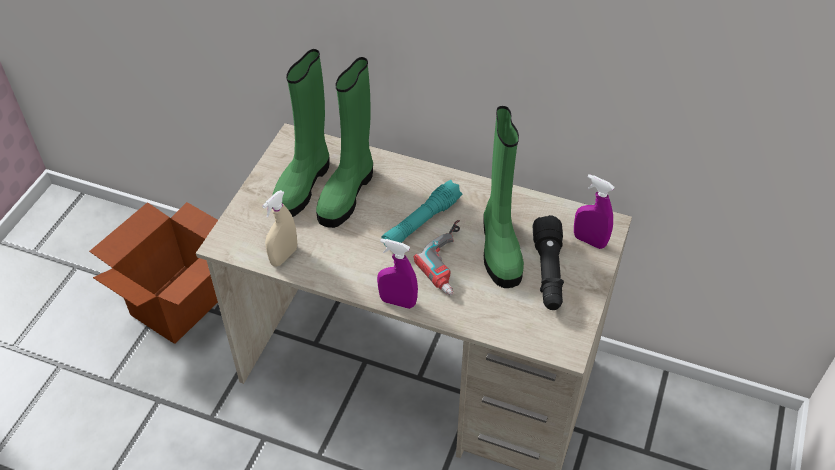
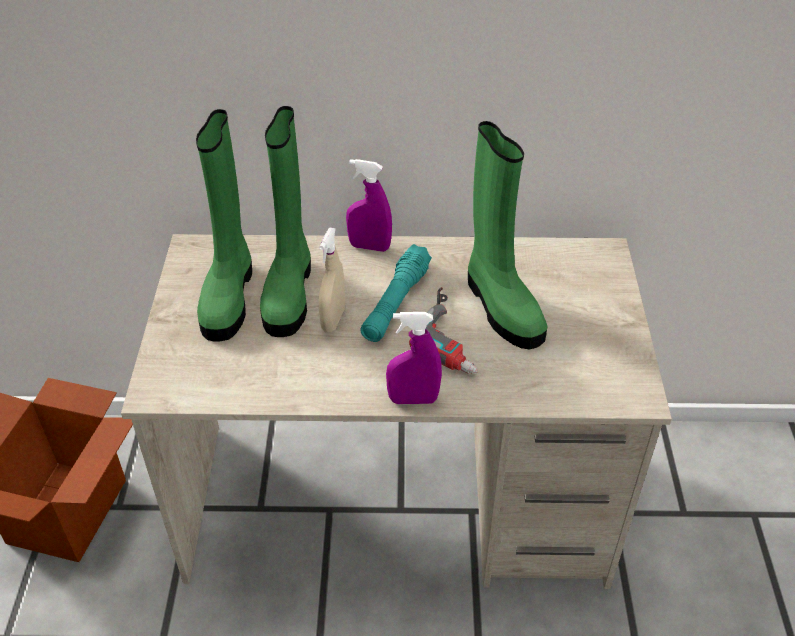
camera: 20 degrees left, 5 degrees down
(283, 256) = (242, 385): beige spray bottle -> beige spray bottle (333, 319)
(548, 273) = (571, 319): black flashlight -> none
(589, 241) = (596, 274): purple spray bottle -> purple spray bottle (369, 247)

